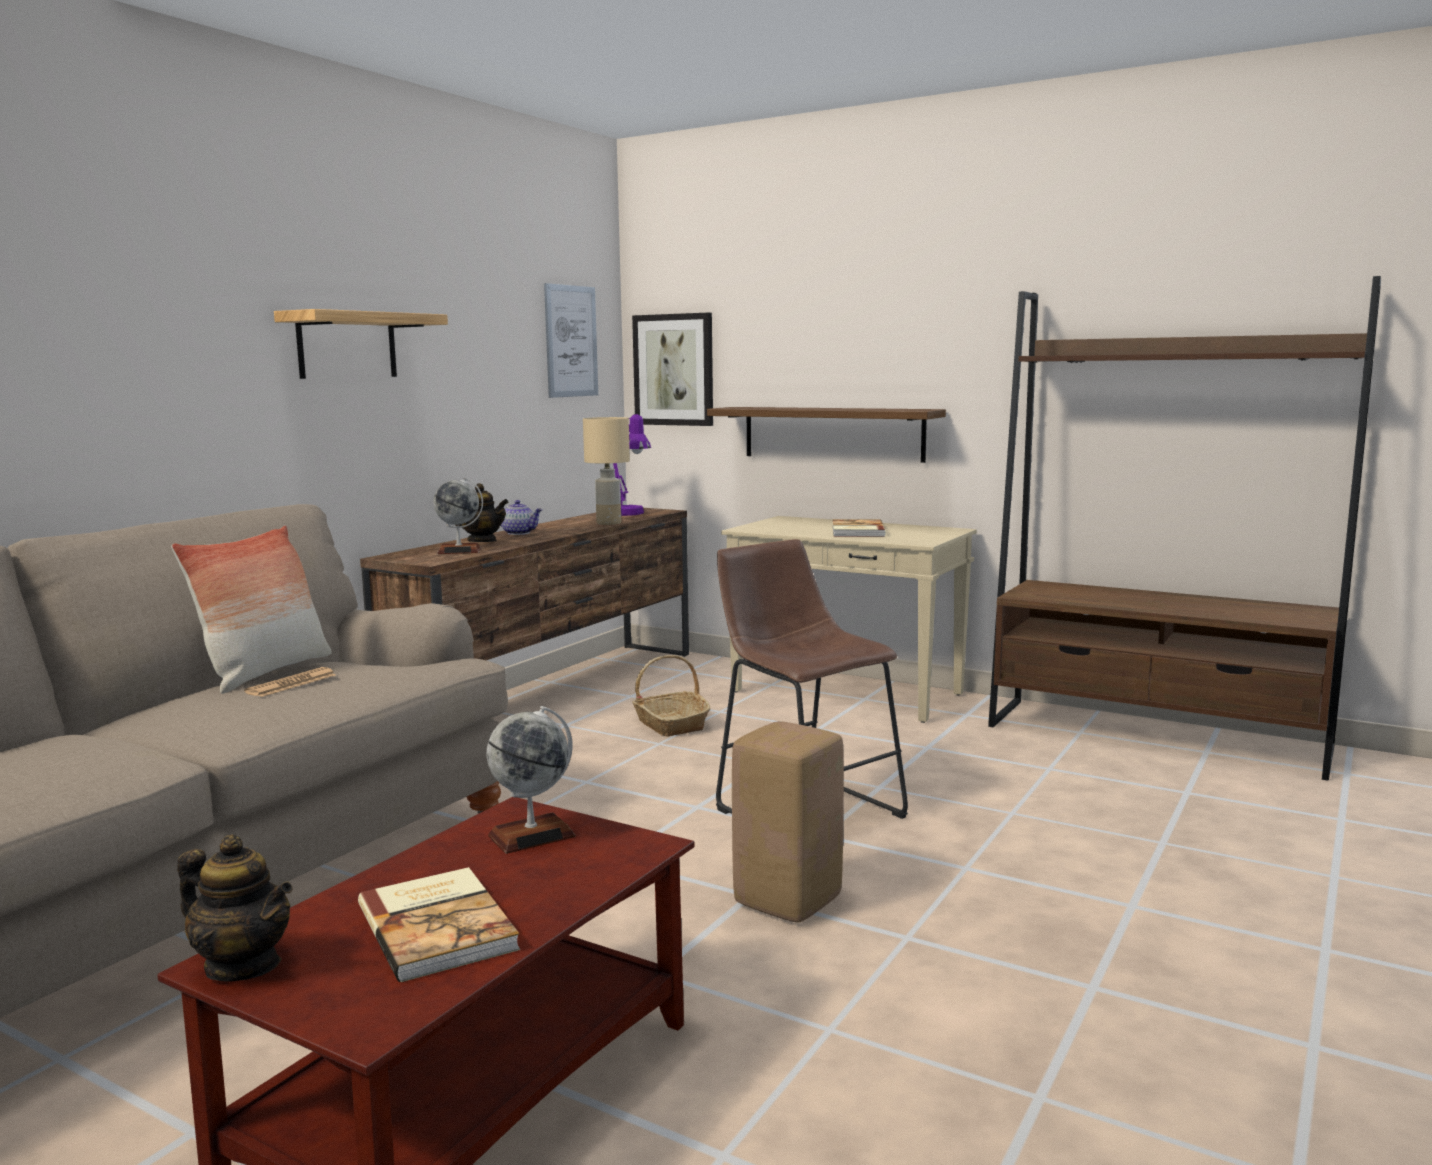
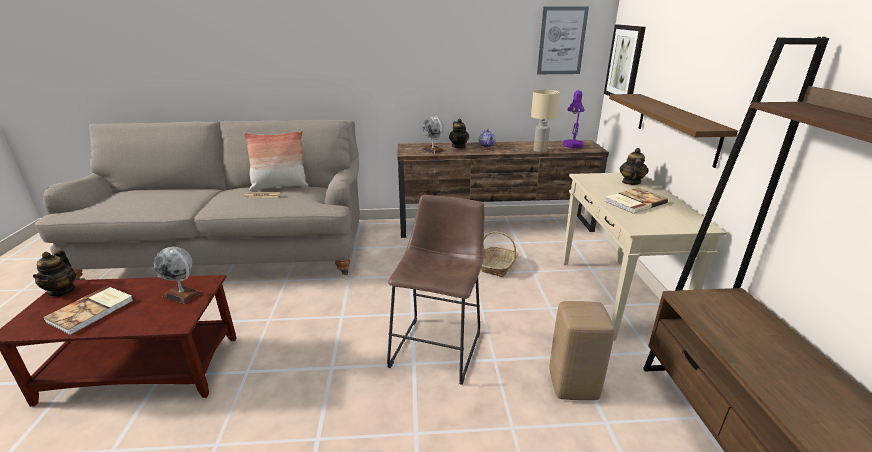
camera: 55 degrees right, 15 degrees up
(347, 345) = (398, 46): shelf -> none
(787, 900) = (333, 381): beige stool -> beige stool (573, 385)
(801, 522) = (631, 182): none -> teapot

